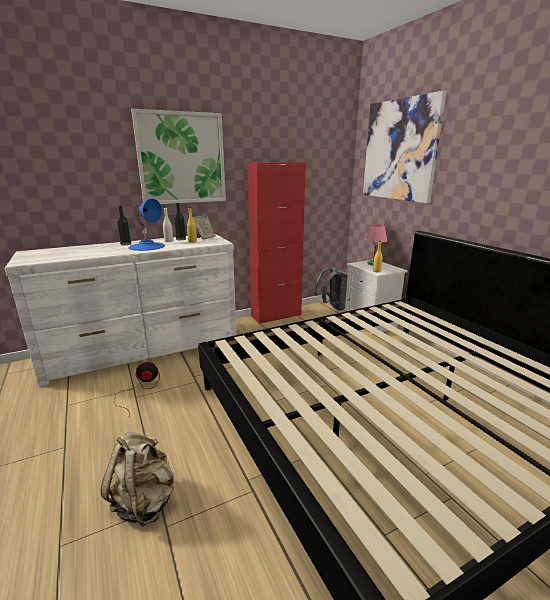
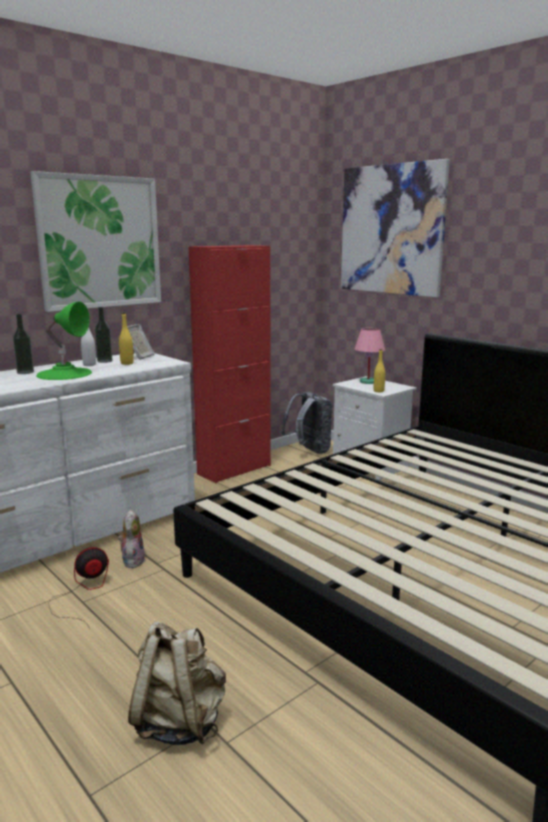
camera: 15 degrees left, 5 degrees down
(147, 246) = (64, 373): blue table lamp -> green table lamp
(180, 372) = (132, 560): none -> plush toy

